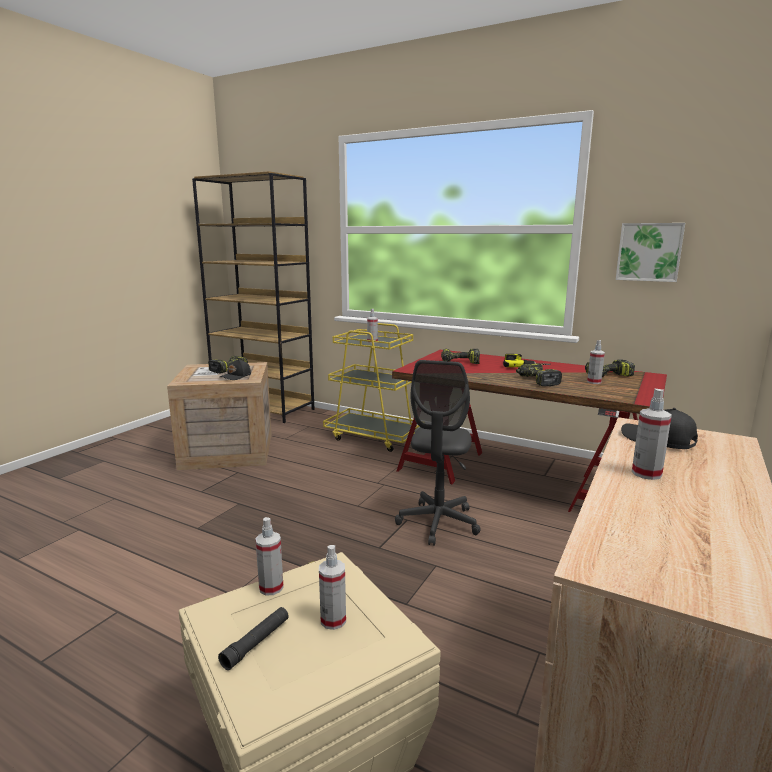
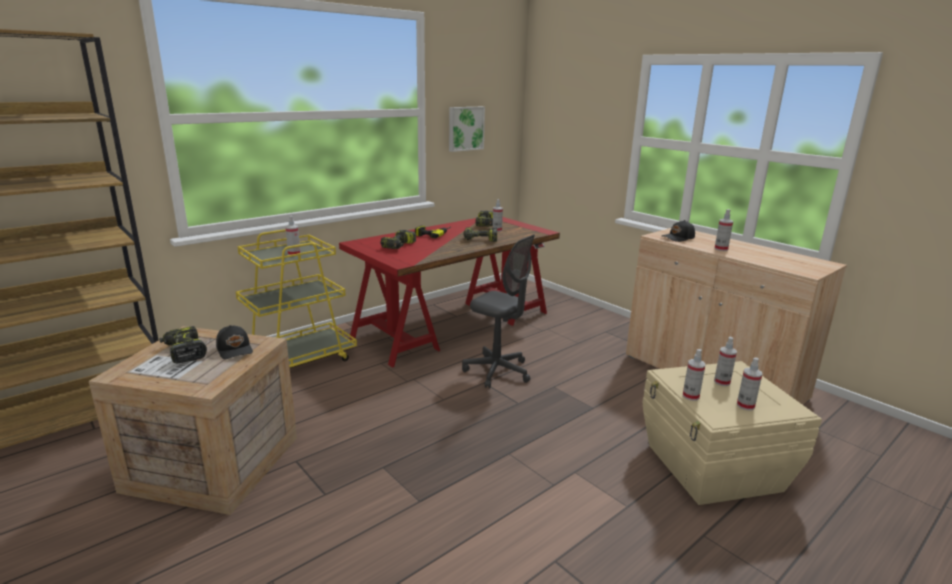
camera: 70 degrees left, 5 degrees up
(256, 643) = (745, 406): black flashlight -> spray bottle

